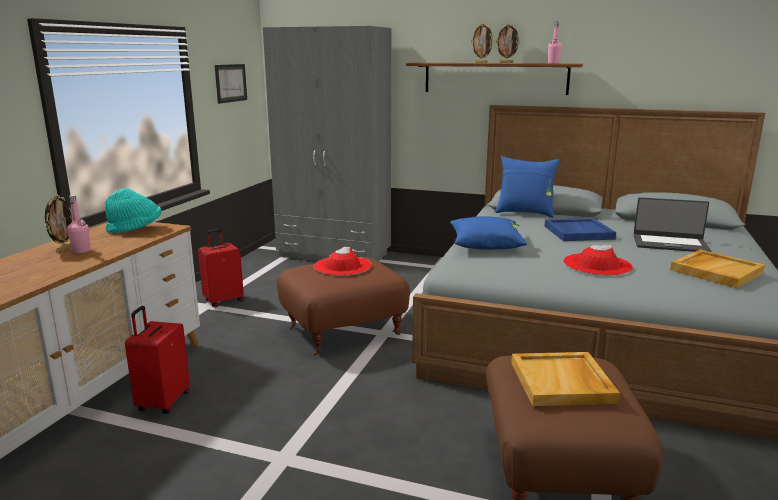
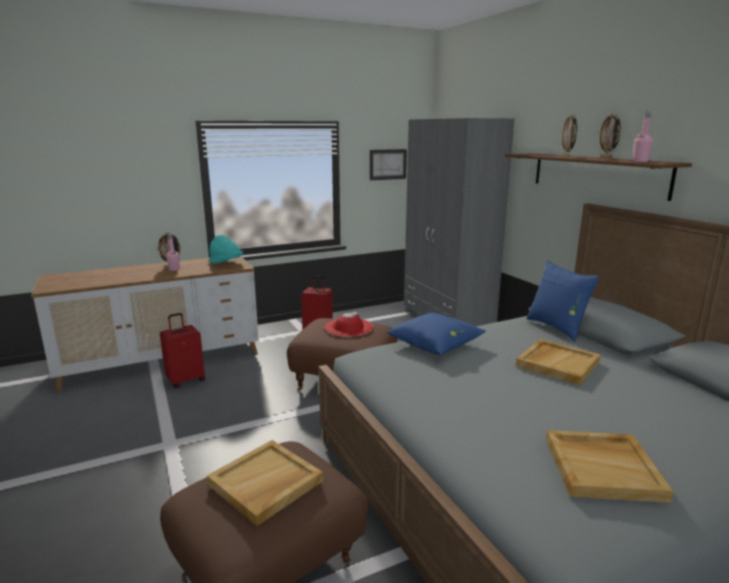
camera: 45 degrees right, 0 degrees up
(577, 232) = (557, 364): blue tray -> beige tray
(597, 264) = (482, 400): red hat -> none
(670, 244) = (638, 415): laptop -> none

